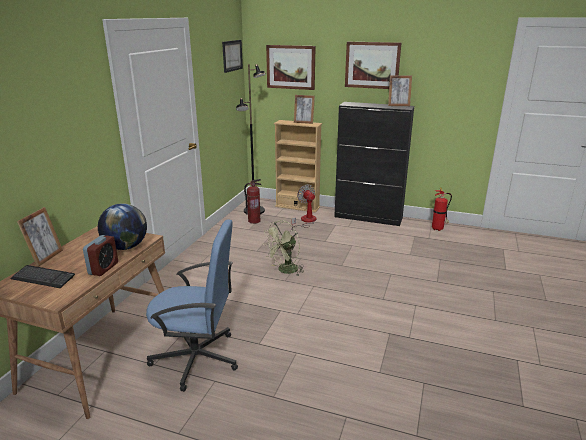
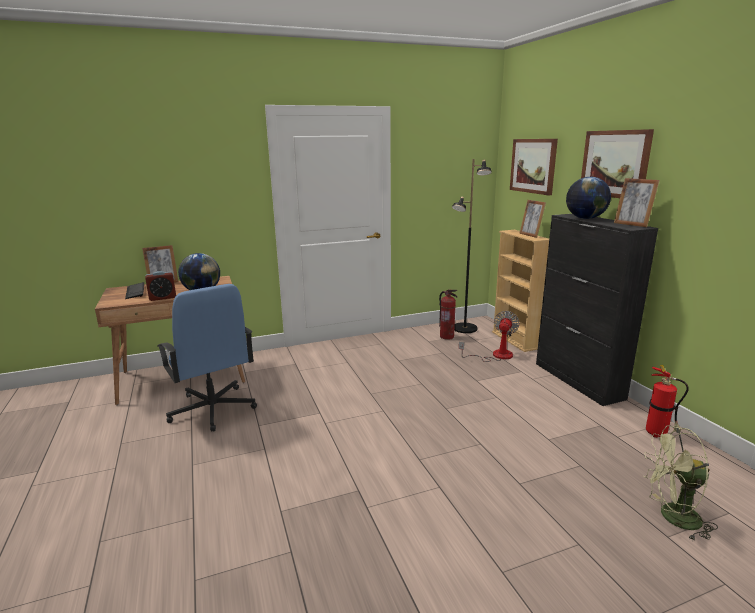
camera: 50 degrees right, 5 degrees down
(232, 55) = (471, 150): picture -> none
(285, 271) = (386, 386): green fan -> green fan (672, 517)
(365, 105) = (585, 218): none -> globe

